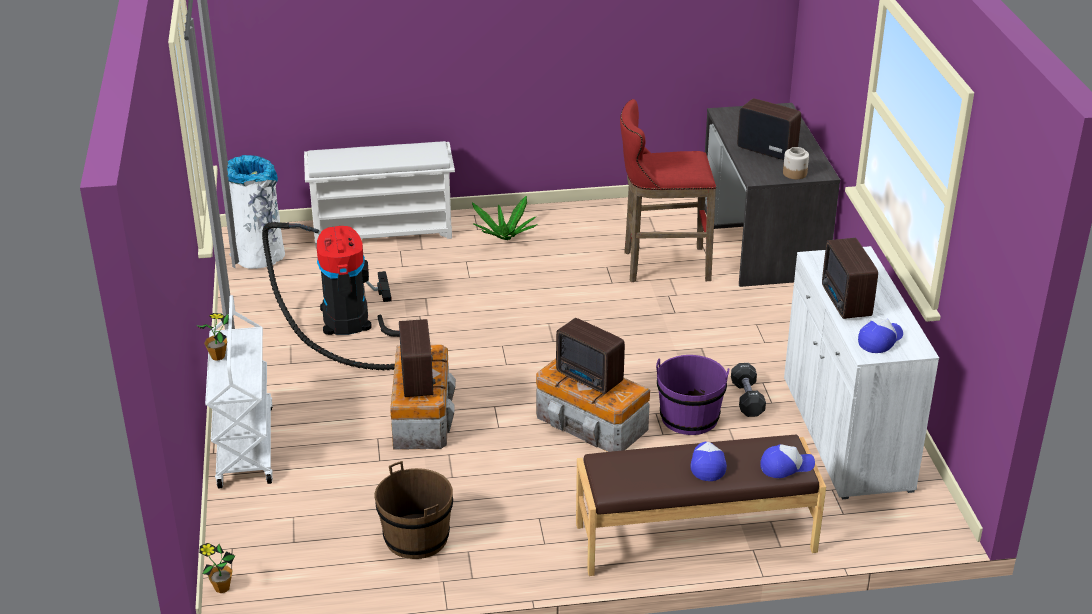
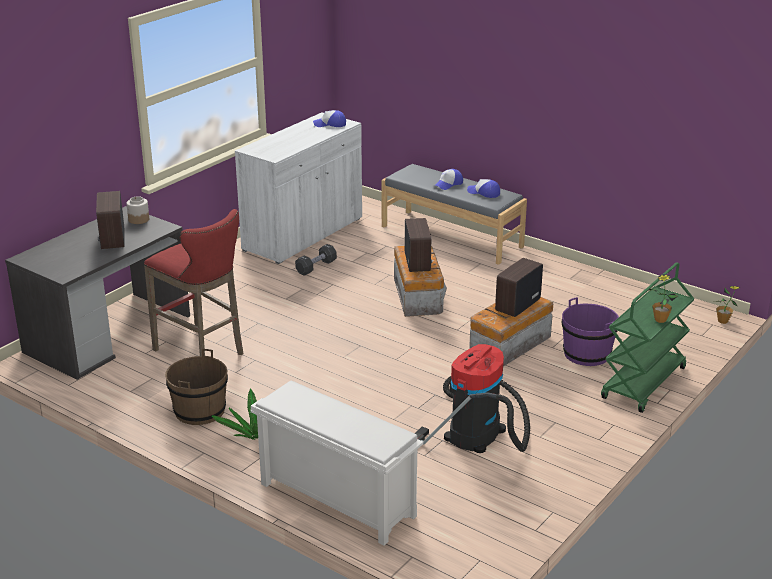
camera: 135 degrees left, 5 degrees down
(244, 445) = (644, 384): white cart -> green cart
(258, 256) = (475, 538): white trash can -> none
(416, 538) = (590, 294): brown bucket -> brown bucket (200, 411)
(689, 418) = (362, 274): purple bucket -> purple bucket (587, 354)
(695, 538) = (452, 236): brown bench -> grey bench
(786, 466) = (415, 170): cap -> cap (484, 193)
(845, 303) = (309, 139): radio -> none

